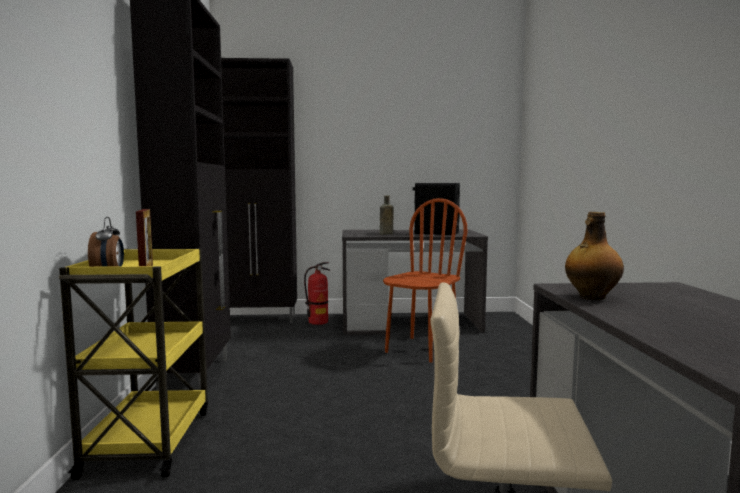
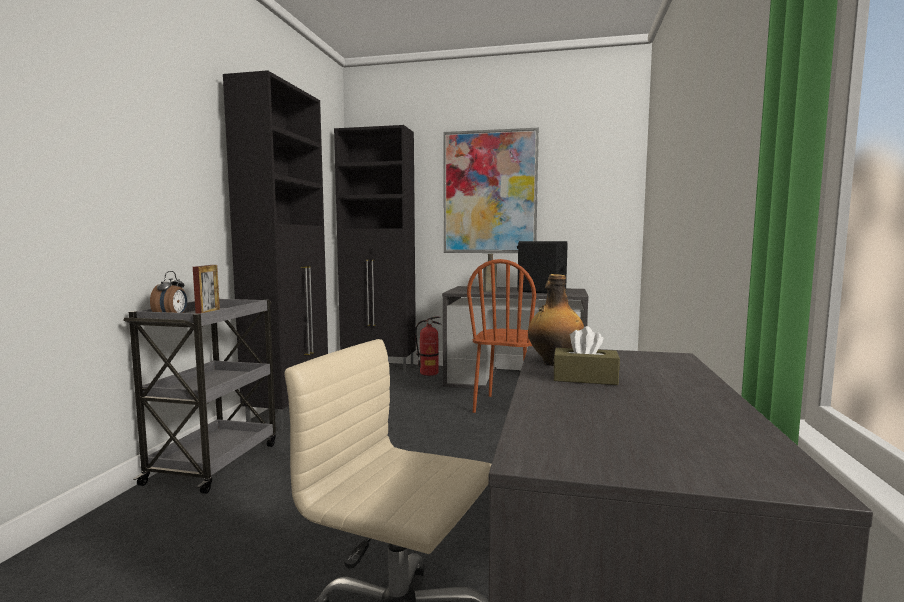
camera: 15 degrees right, 0 degrees up
(149, 440) = (215, 462): yellow cart -> grey cart
(374, 133) = (489, 192): none -> picture
(421, 349) = (506, 406): brown chair -> brown chair turned 150 degrees clockwise
(645, 309) = (585, 378): none -> brown tissue box

